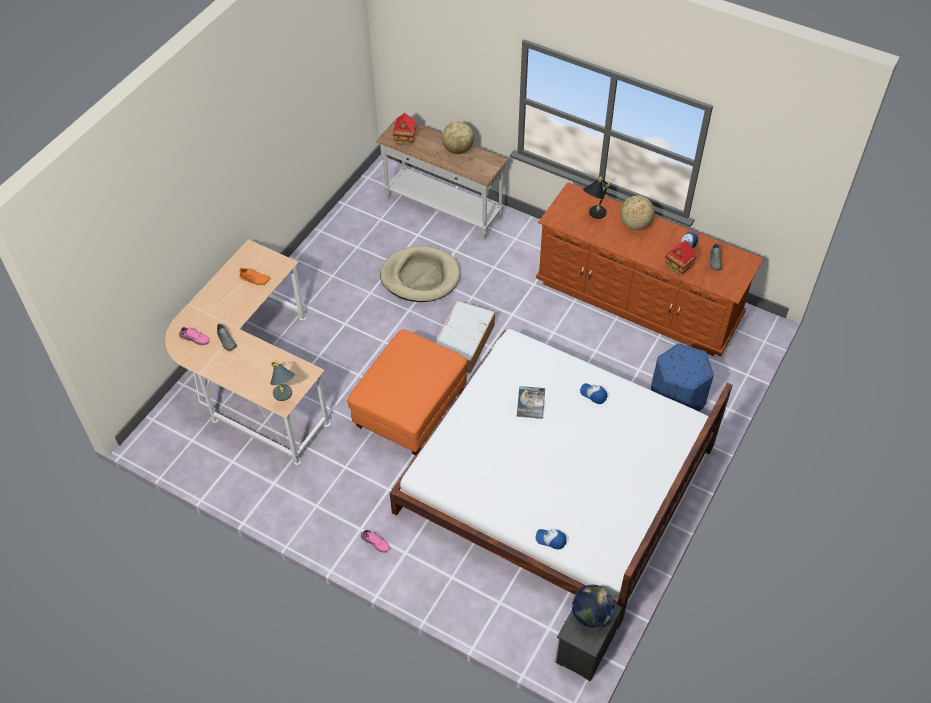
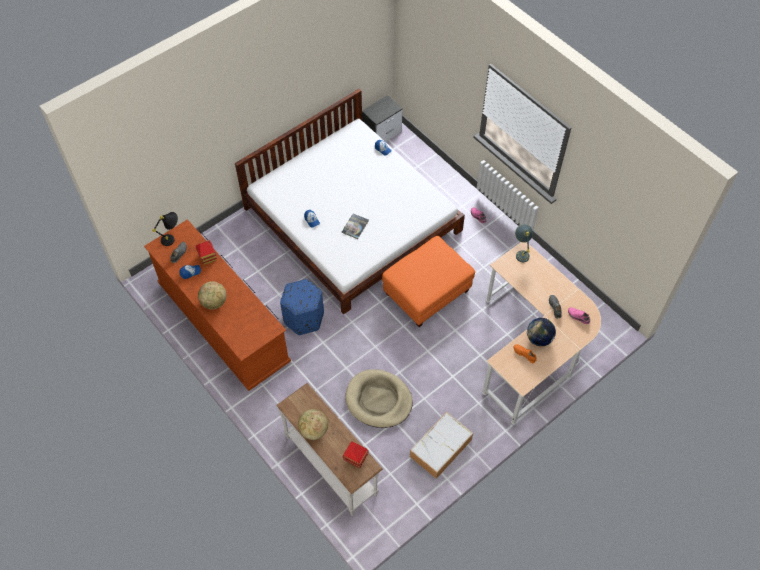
camera: 160 degrees left, 5 degrees up
(463, 341) = (369, 331): storage box -> storage box (440, 449)
(591, 614) = (379, 112): globe -> globe (539, 338)
(593, 216) = (240, 320): black table lamp -> black table lamp (172, 238)
(677, 399) = (246, 243): blue ottoman -> blue ottoman (303, 318)

